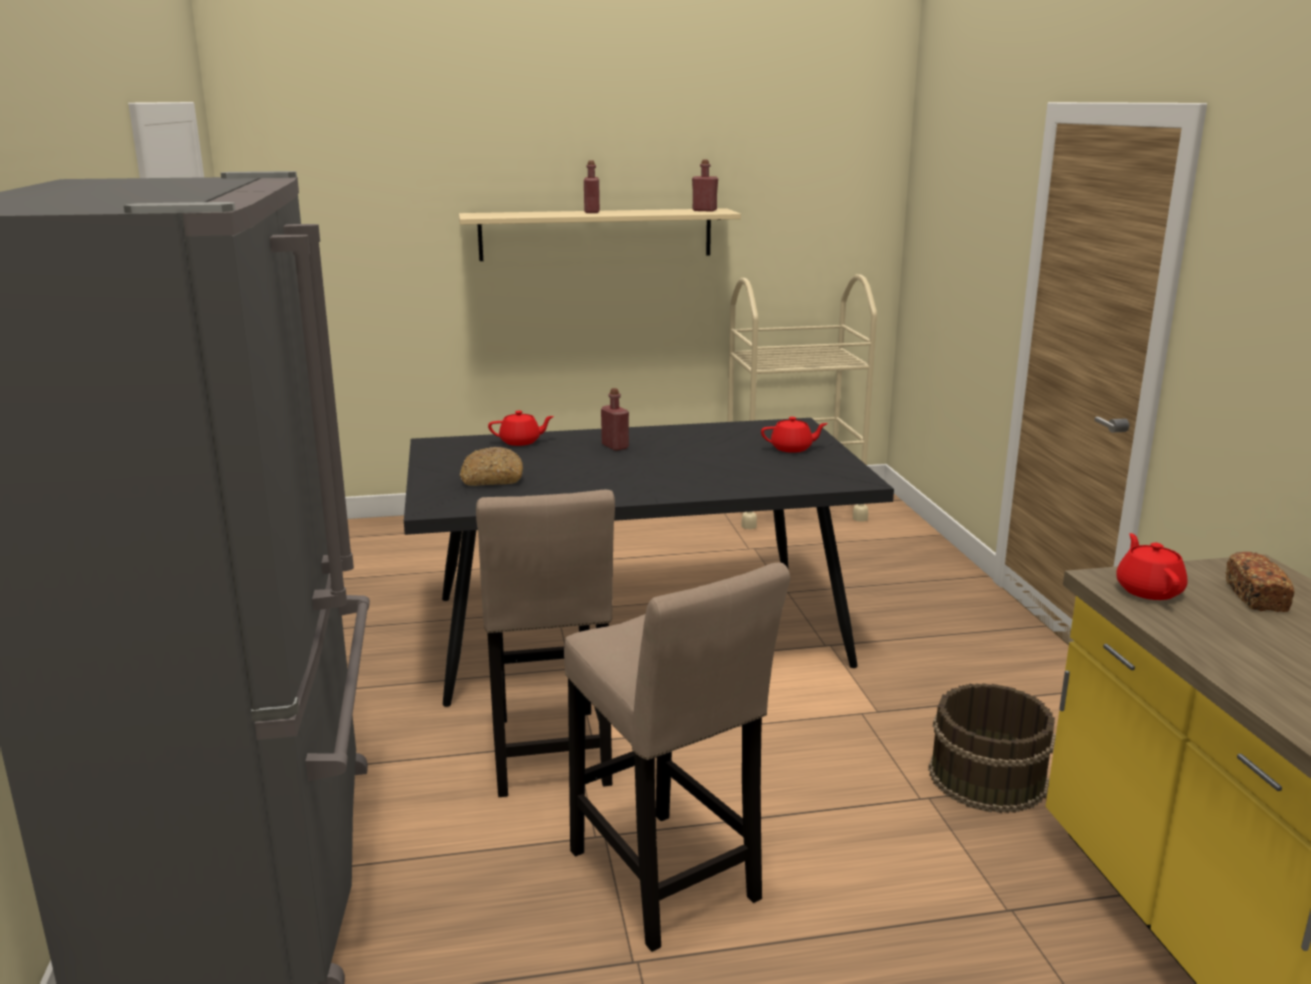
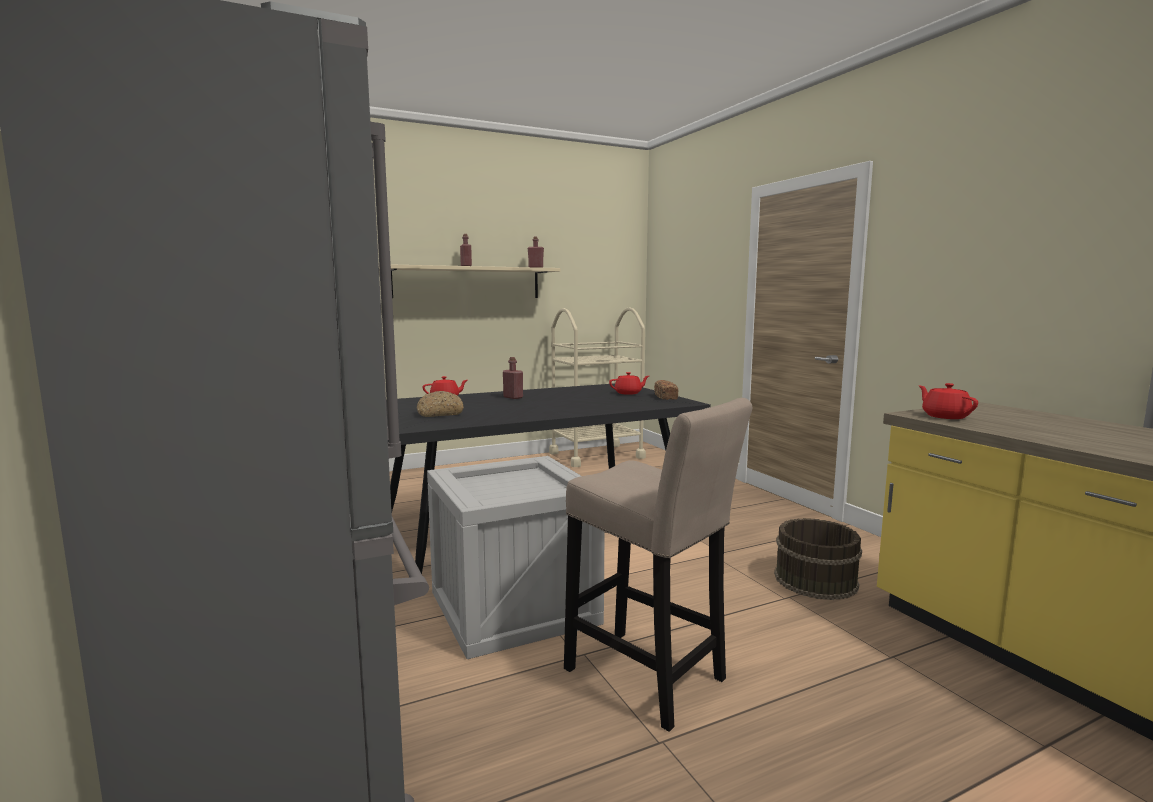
camera: 15 degrees left, 10 degrees down
(549, 757) = (513, 607): beige stool -> crate
(1256, 597) = (1006, 415): bread -> bread (666, 397)

